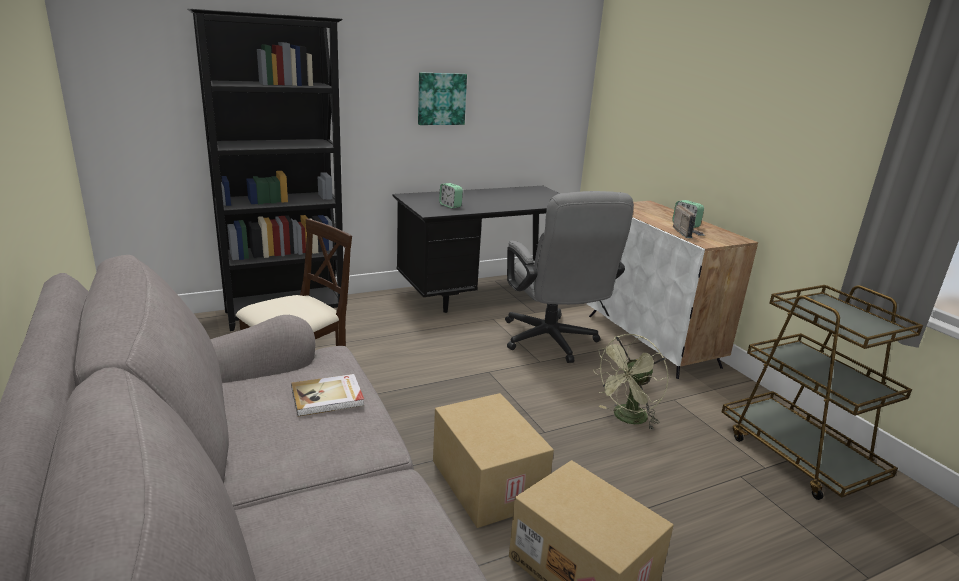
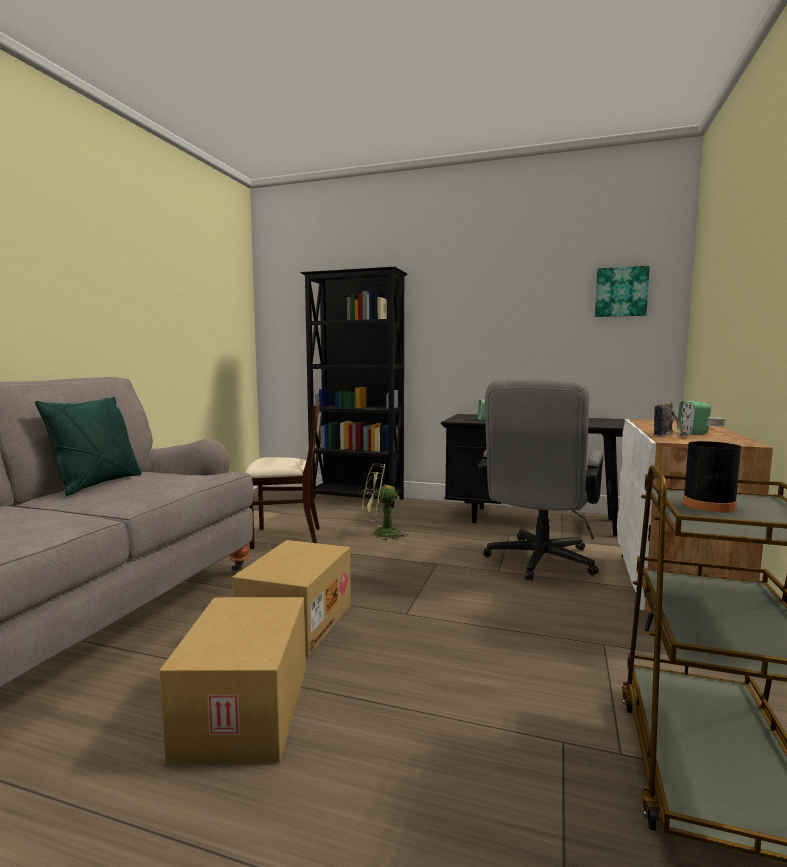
camera: 45 degrees right, 15 degrees down
(246, 432) = (98, 484): none -> green pillow
(328, 397) = (163, 482): book -> none
(441, 99) = (504, 331): picture -> picture (621, 292)
(626, 419) = (509, 636): green fan -> green fan (380, 533)
(825, 314) = (708, 505): none -> black bottle

